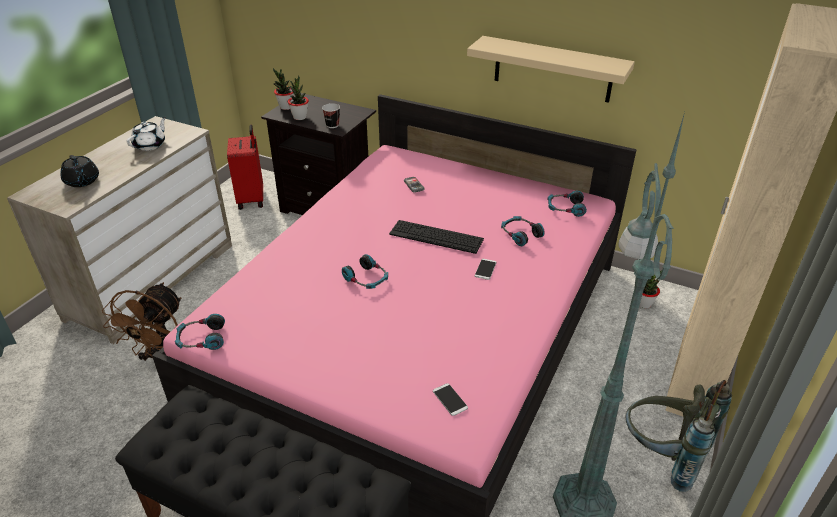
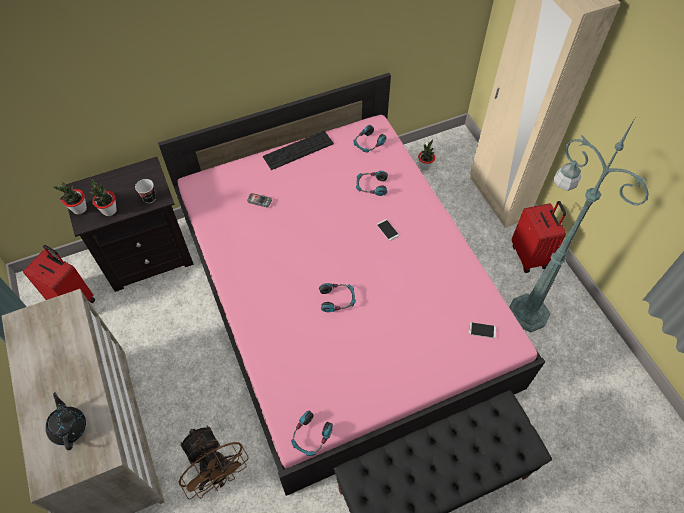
camera: 50 degrees left, 20 degrees up
(82, 181) = (69, 427): black teapot -> black teapot turned 120 degrees counterclockwise
(150, 145) = (58, 345): white teapot -> none
(436, 236) = (331, 231): keyboard -> keyboard (298, 150)
(552, 69) = (313, 48): beige shelf -> none
(662, 456) = (530, 256): grey backpack -> red suitcase

